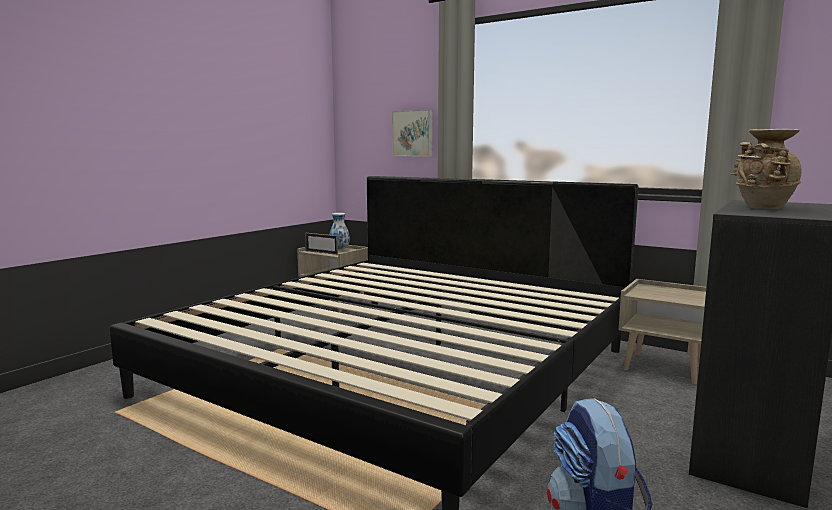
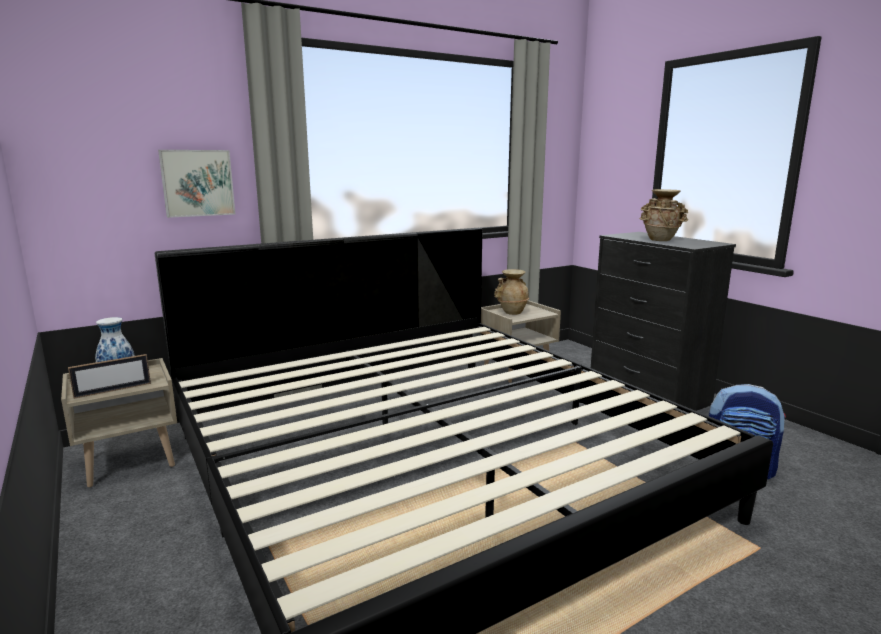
camera: 65 degrees left, 5 degrees up
(661, 291) = (511, 312): none -> beige vase

